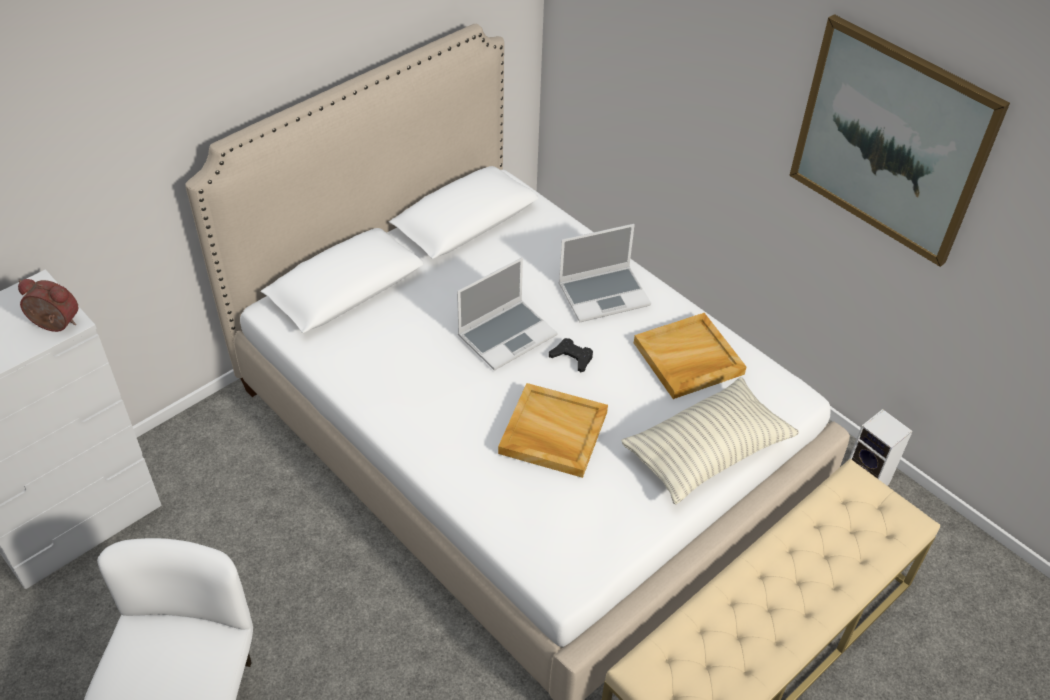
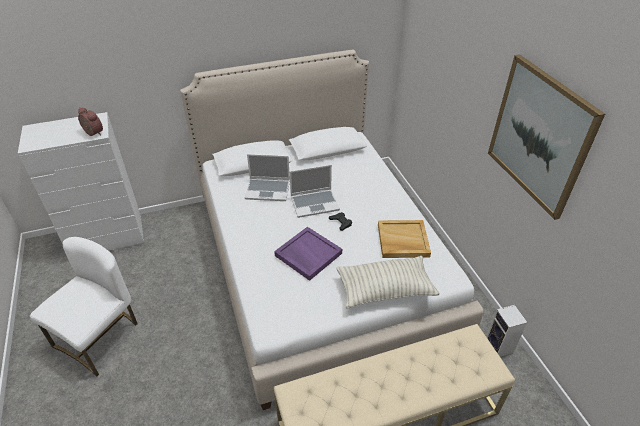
camera: 25 degrees right, 5 degrees down
(552, 433) = (307, 254): beige tray -> purple tray
(604, 294) = (376, 198): laptop -> laptop (268, 190)

